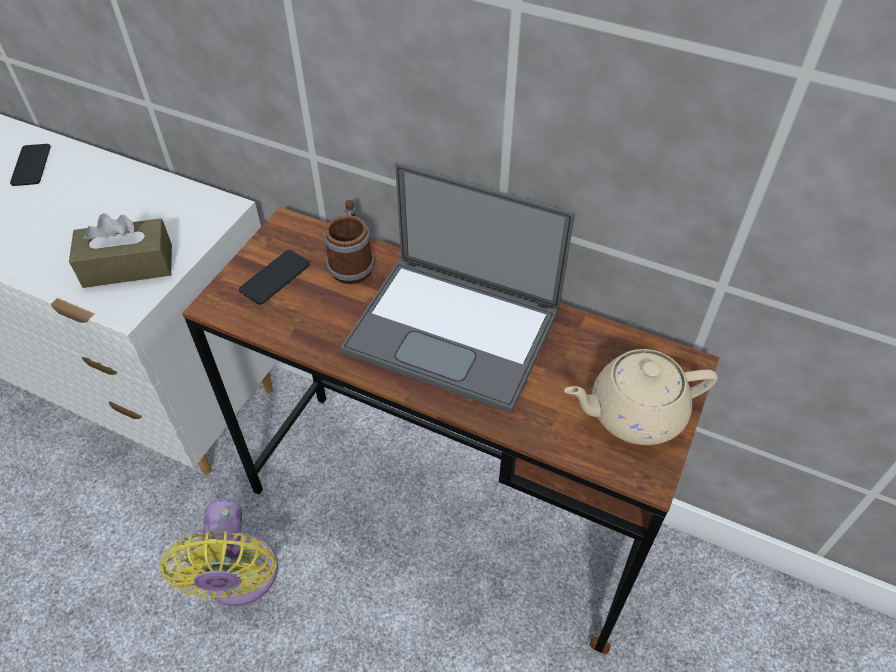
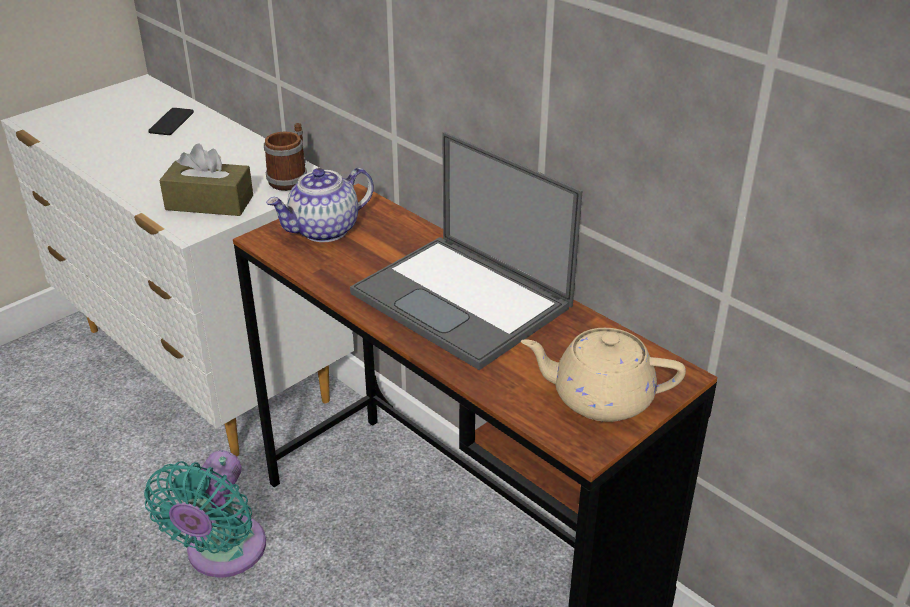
camera: 20 degrees right, 15 degrees down
(240, 579) = (222, 554): yellow fan -> turquoise fan
(275, 277) = (324, 230): phone -> teapot
(352, 262) = (398, 233): mug -> mug (291, 178)

